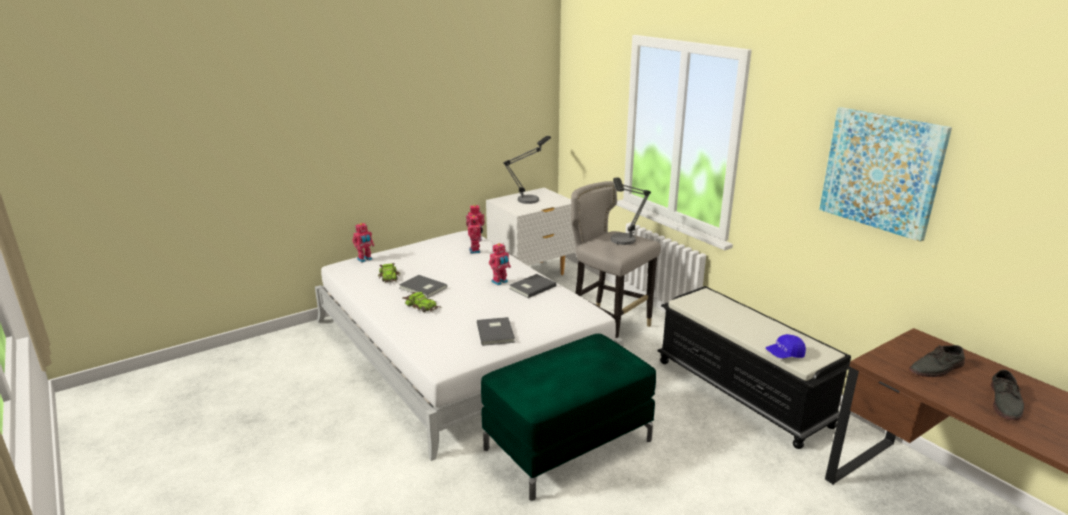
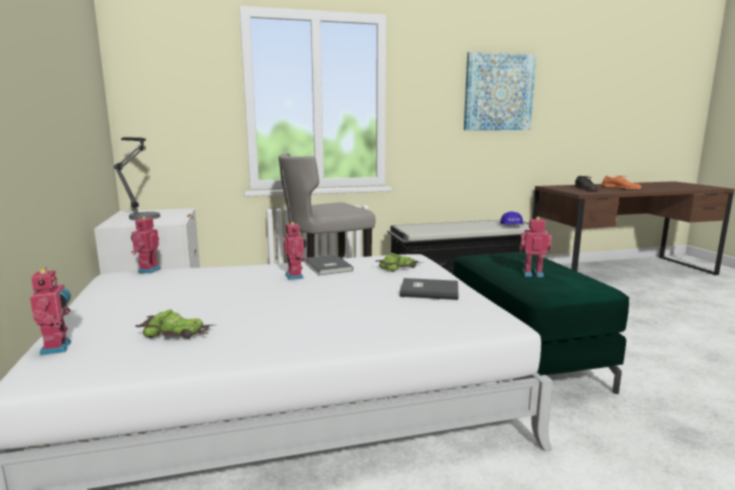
camera: 70 degrees left, 10 degrees down
(422, 288) = (262, 312): grey book -> none
(422, 306) = (323, 317): toy car -> toy car (399, 267)
(476, 251) = (188, 274): toy robot -> toy robot (532, 274)
(622, 243) = (336, 205): table lamp -> none
(1005, 402) = (621, 188): grey shoe -> orange shoe

